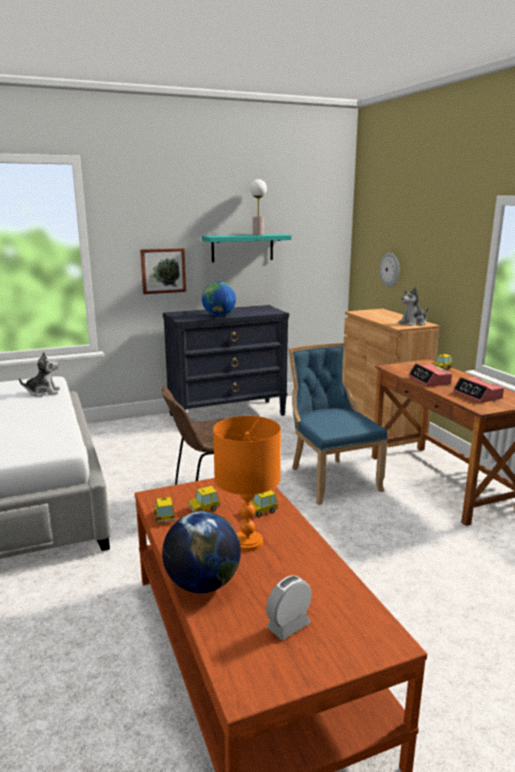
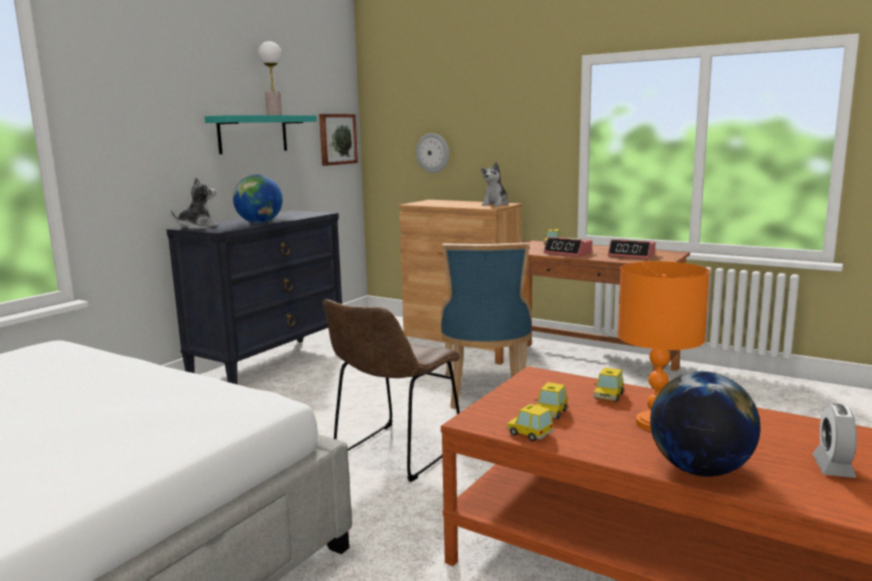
camera: 35 degrees left, 5 degrees down
(43, 392) = (80, 359): plush toy -> plush toy (197, 227)
(163, 270) = (159, 167): picture -> picture (337, 139)
(330, 478) = (486, 392): blue chair -> blue chair turned 120 degrees counterclockwise

